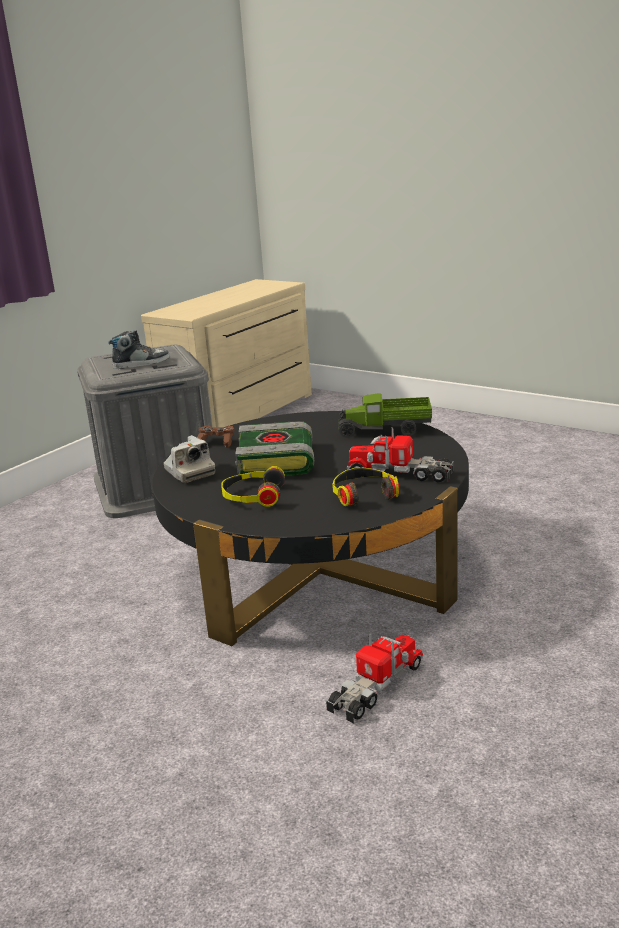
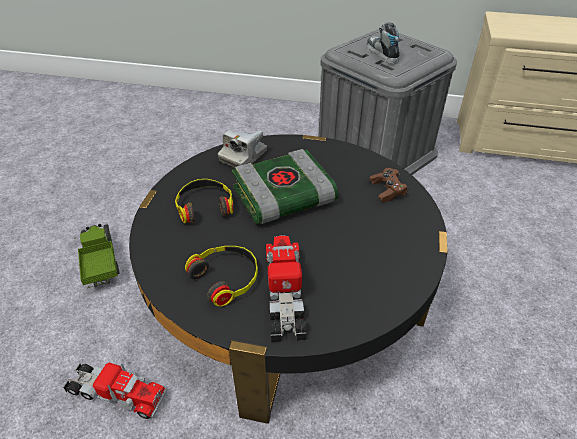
camera: 65 degrees right, 20 degrees up
(141, 363) = (382, 53): shoe -> shoe turned 150 degrees counterclockwise
(216, 443) = (309, 150): brown game controller -> brown game controller (387, 190)
(385, 430) = (398, 251): toy truck -> toy truck (100, 262)

